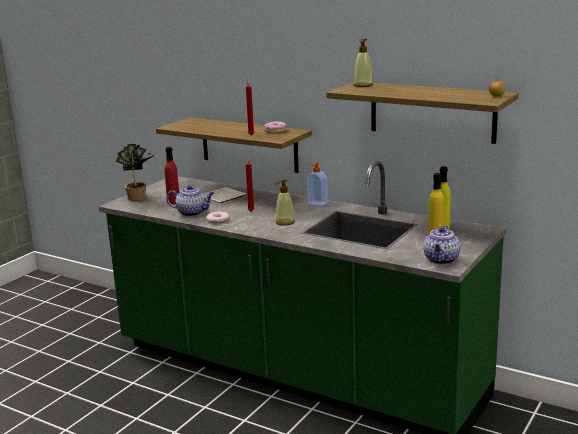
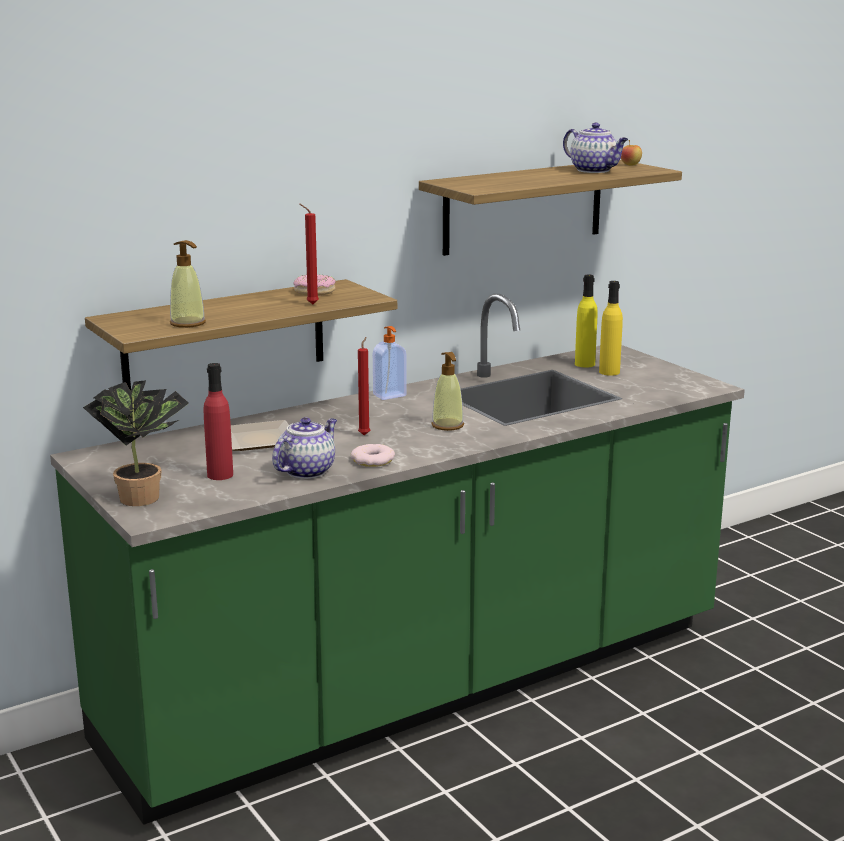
camera: 65 degrees left, 0 degrees up
(363, 85) = (461, 181): soap dispenser -> soap dispenser (188, 323)
(441, 260) = (689, 385): teapot -> teapot (595, 170)

